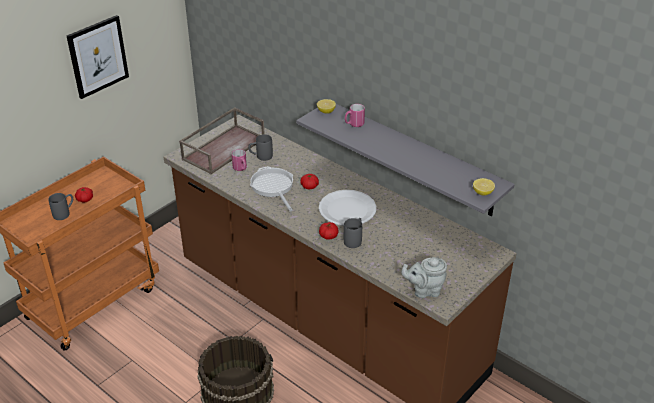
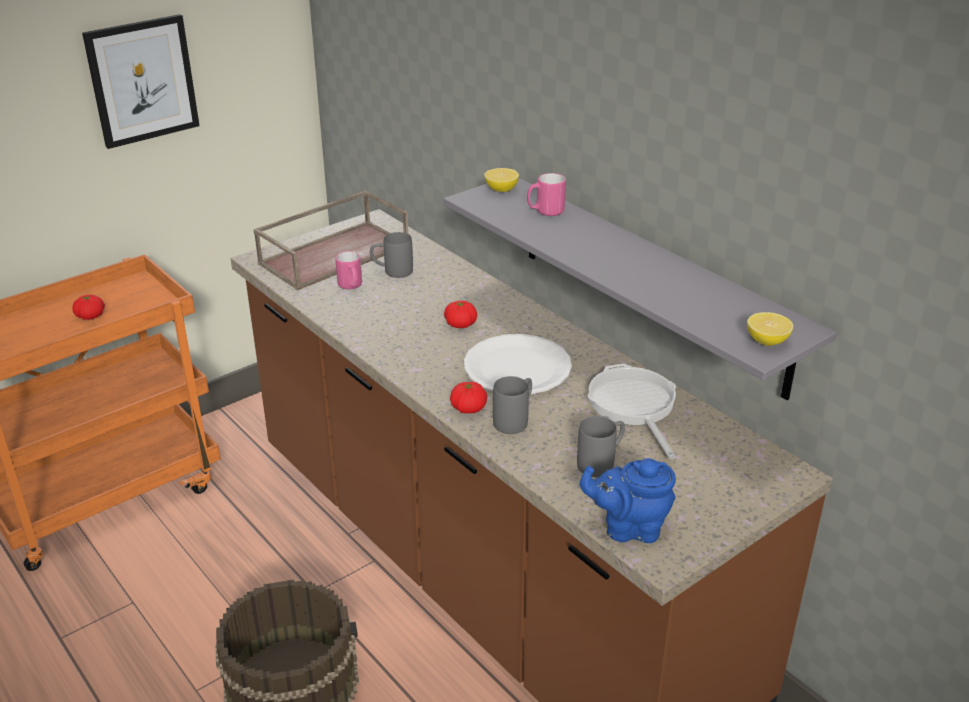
camera: 10 degrees right, 5 degrees down
(64, 213) = (48, 333): grey mug -> grey mug (601, 462)
(273, 187) = (396, 319): frying pan -> frying pan (633, 406)
(424, 290) = (628, 528): grey teapot -> blue teapot

